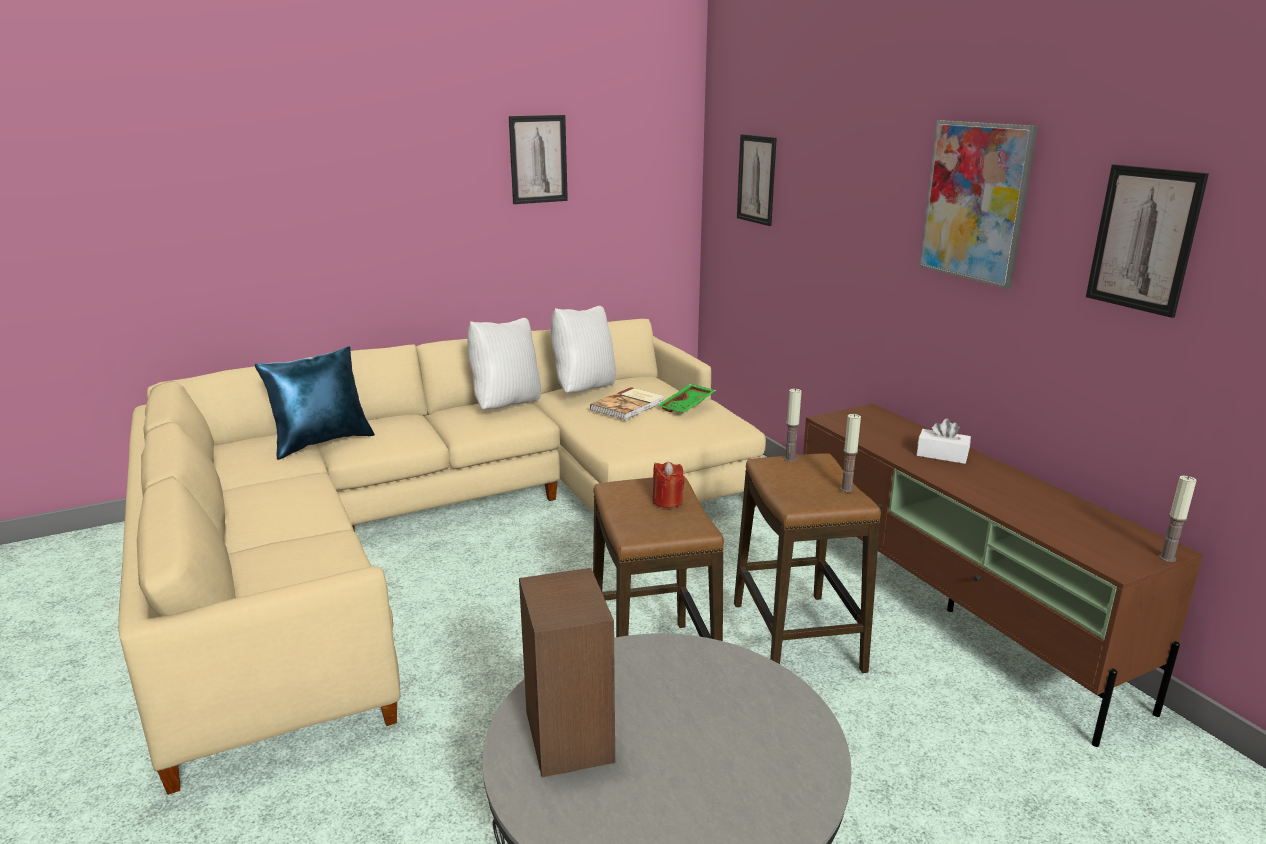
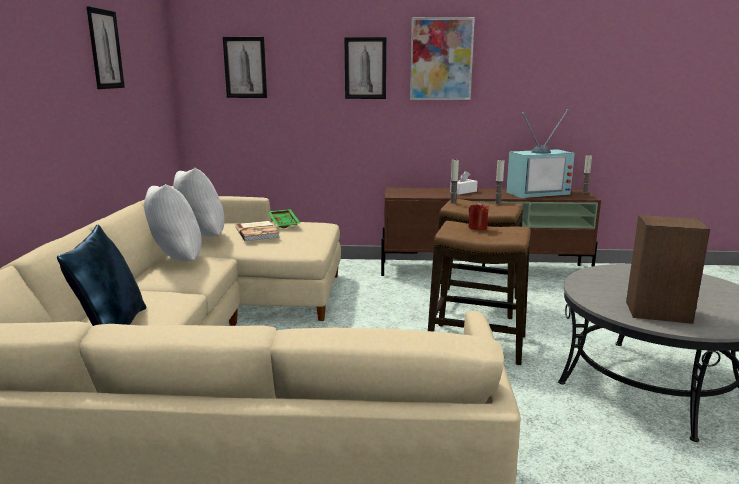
camera: 60 degrees left, 5 degrees down
(1059, 512) = (537, 192): none -> television
(1144, 239) = (536, 64): picture -> picture (365, 68)

